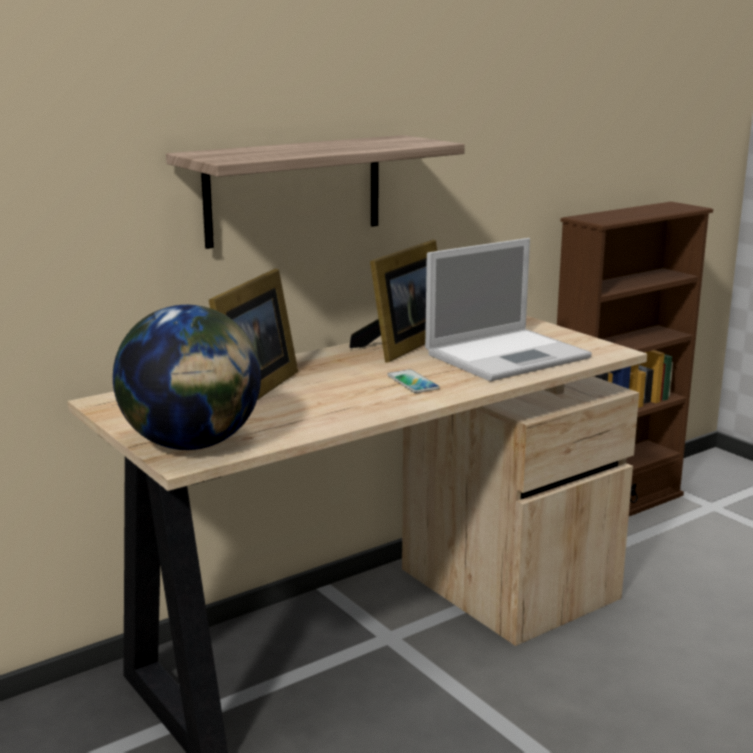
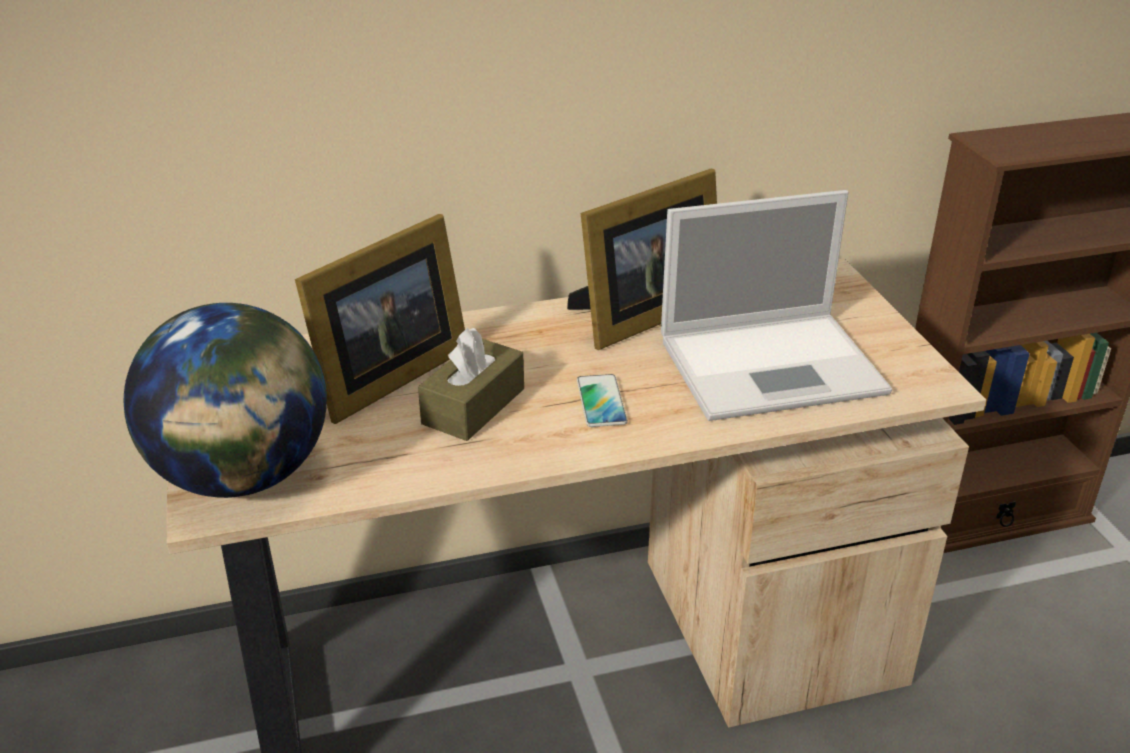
camera: 20 degrees right, 15 degrees up
(294, 190) = (497, 92): shelf -> none
(327, 395) = (473, 406): none -> brown tissue box

